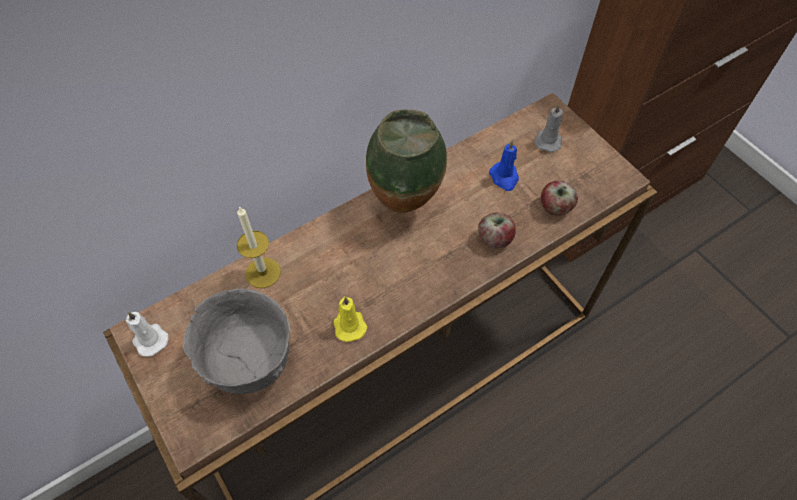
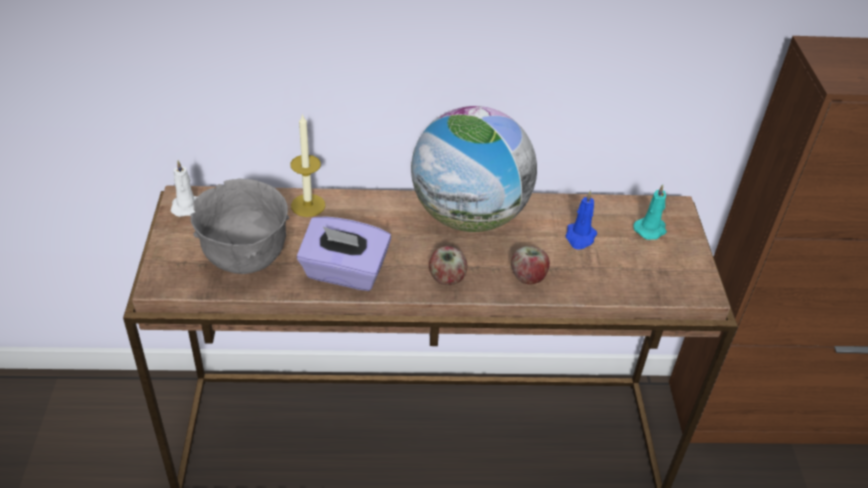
camera: 30 degrees right, 15 degrees down
(349, 324) = (344, 273): yellow candle -> purple tissue box
(406, 205) = (469, 216): vase -> globe
(548, 140) = (650, 229): grey candle -> turquoise candle
(555, 208) = (609, 281): apple -> apple (446, 278)

